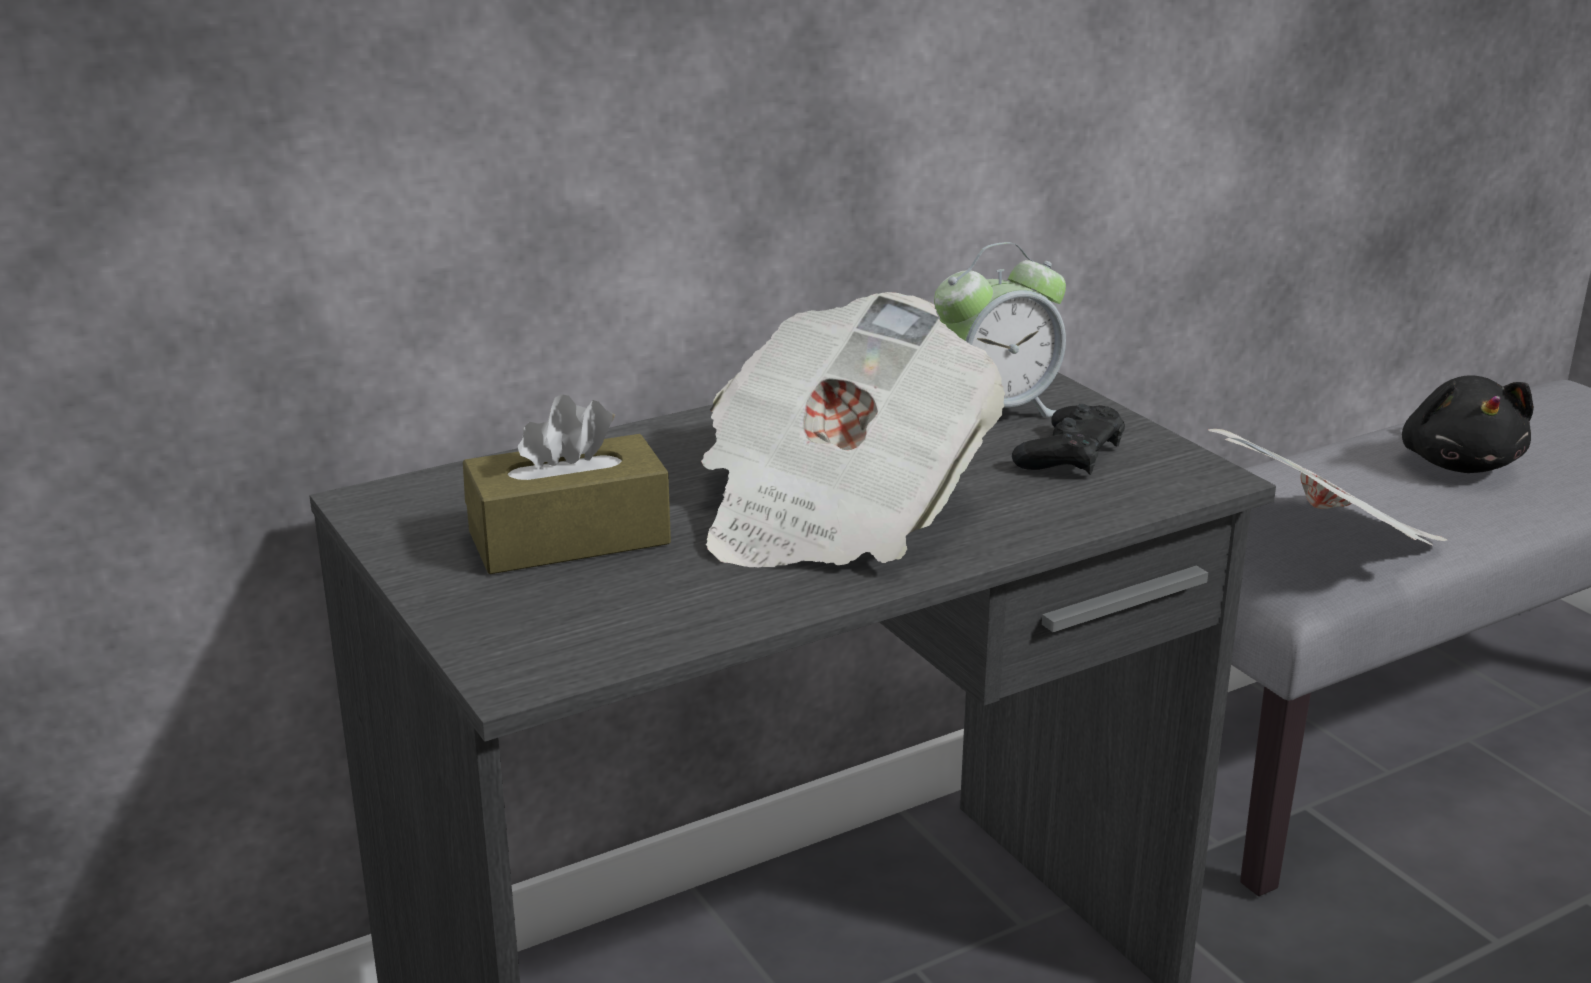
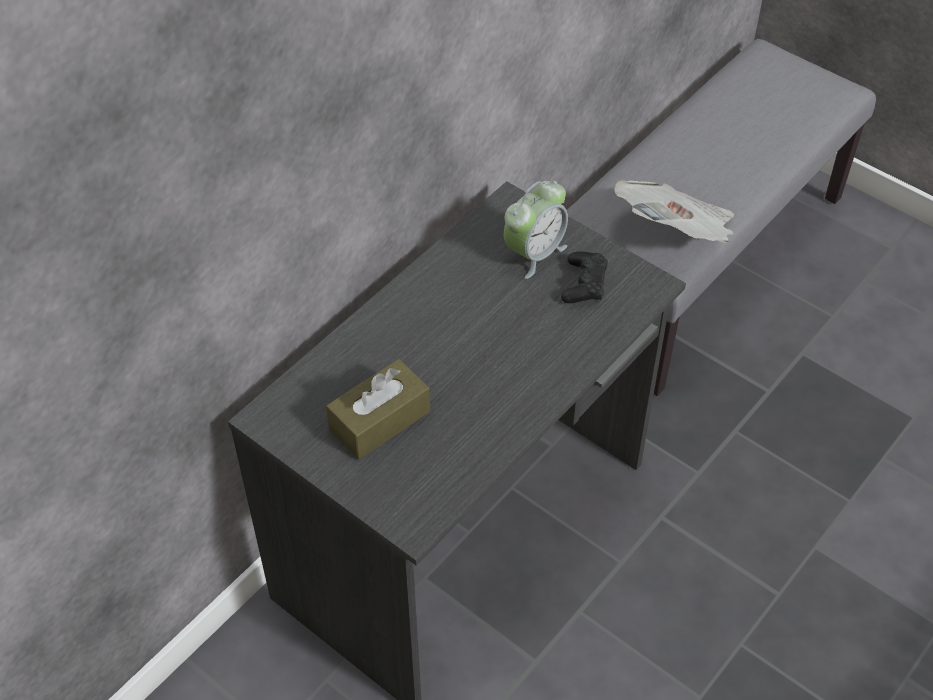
camera: 20 degrees left, 25 degrees up
(836, 509) = (494, 361): newspaper -> none
(1459, 463) = (724, 142): black plush toy -> none

